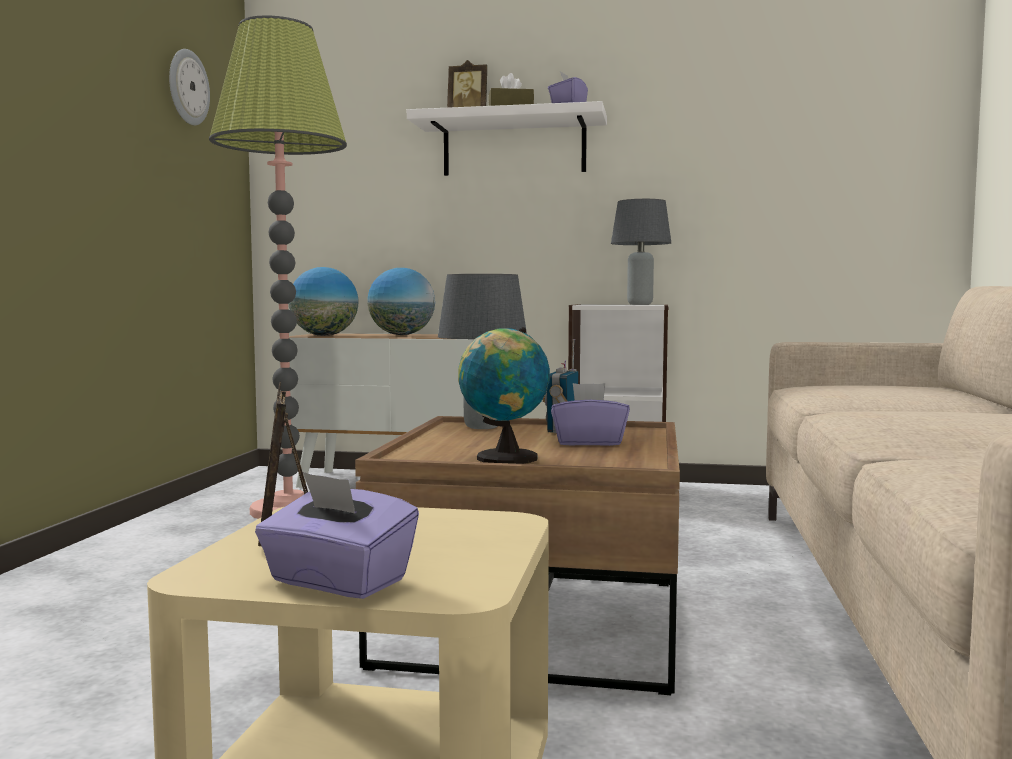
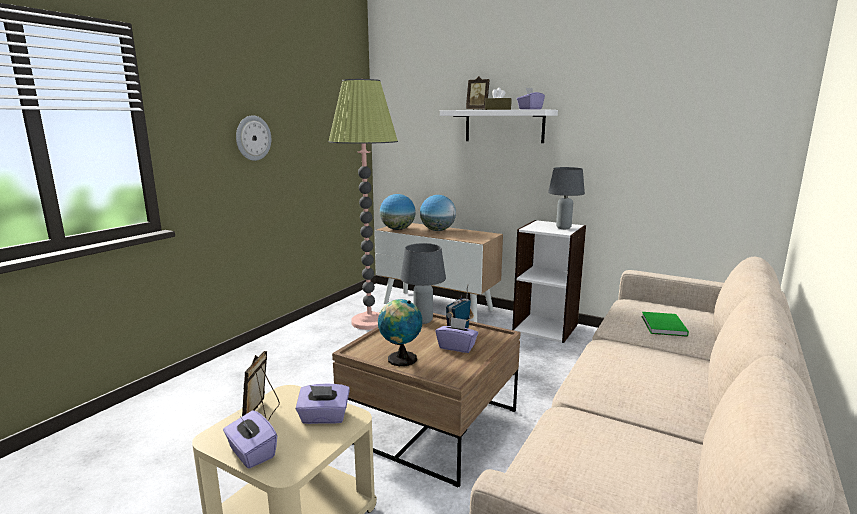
camera: 20 degrees right, 10 degrees up
(187, 87) = (330, 101): wall clock -> wall clock (253, 138)
(443, 527) = (324, 417): none -> purple tissue box
(892, 393) = (663, 326): none -> green book

